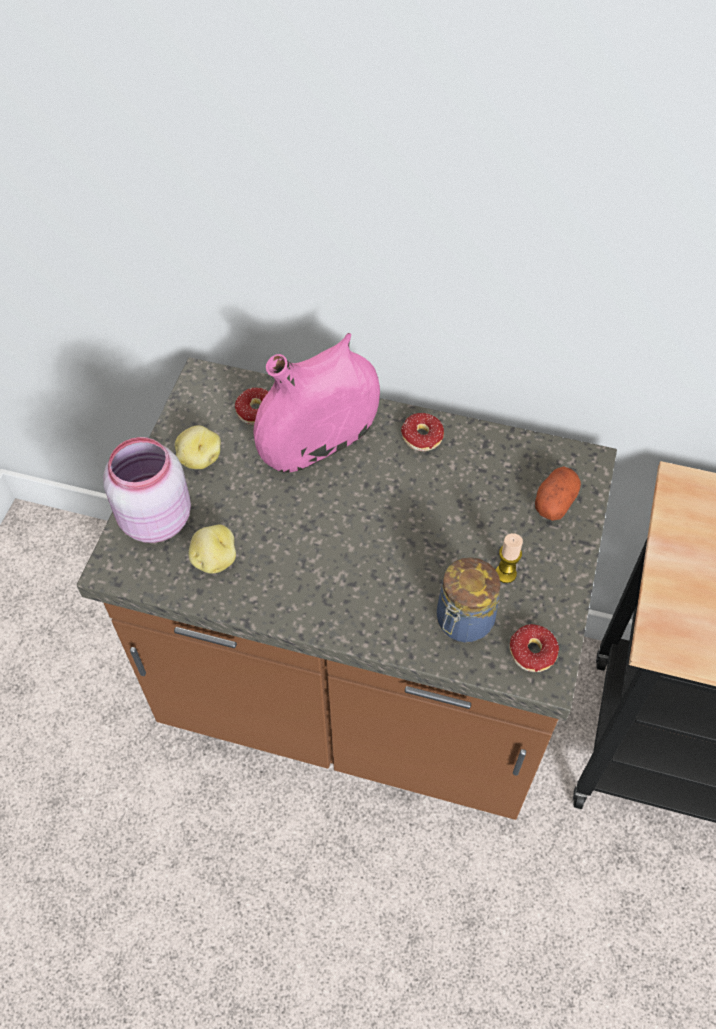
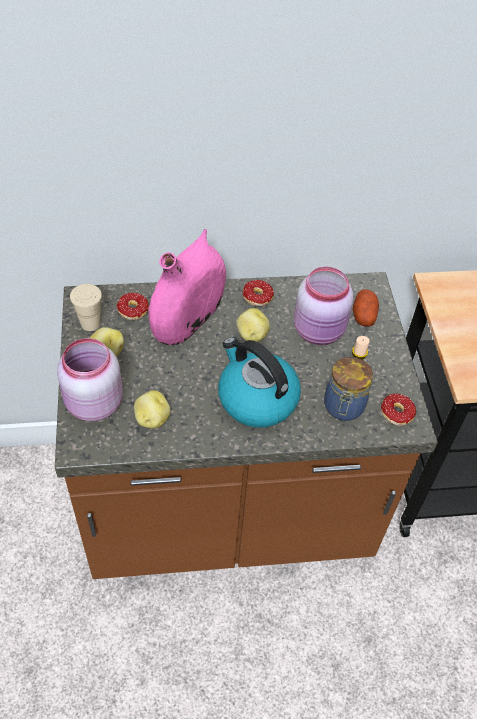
camera: 25 degrees left, 5 degrees down
(197, 414) = (90, 323): none -> beige cup
(355, 574) = (256, 399): none -> kettle
(389, 486) = (251, 335): none -> potato
(483, 507) = (320, 331): none -> pink jar

